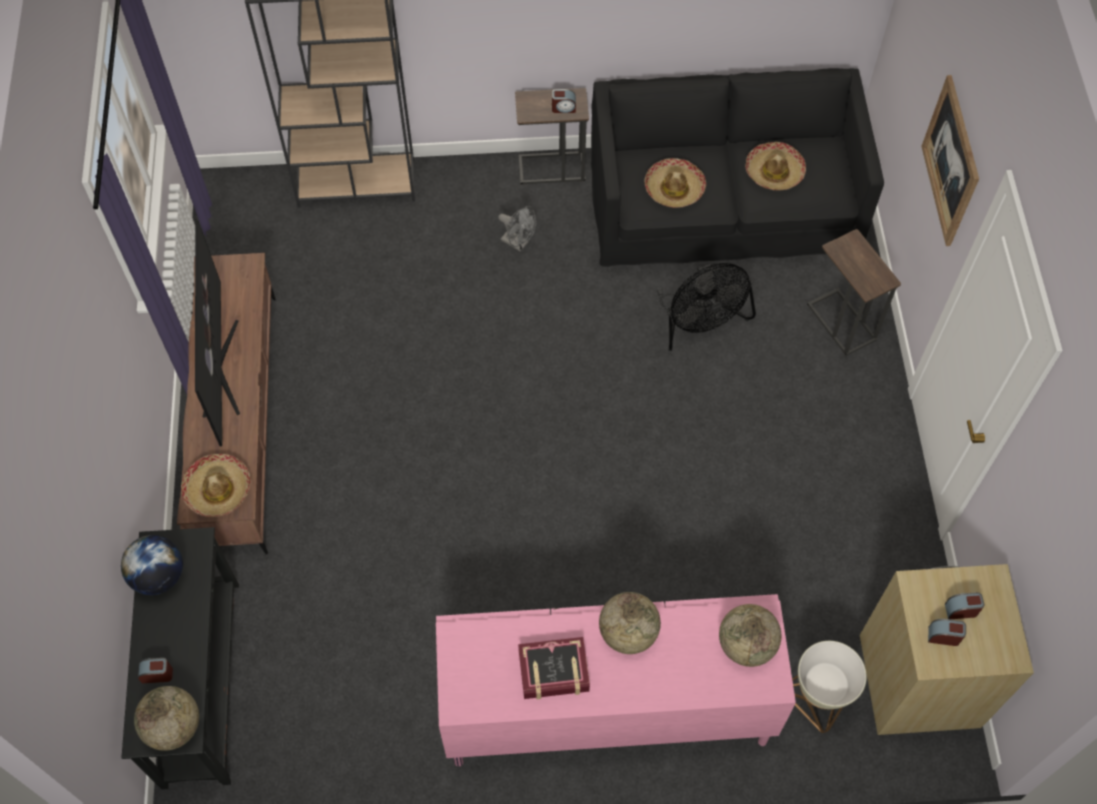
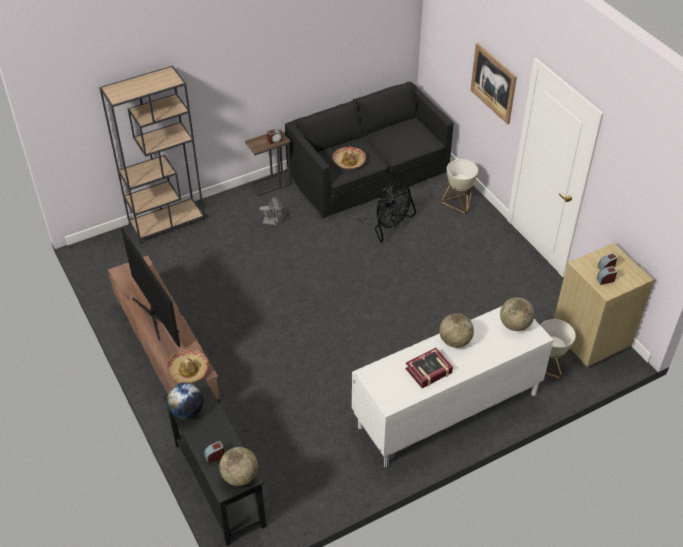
camera: 25 degrees left, 15 degrees down
(606, 704) = (446, 408): pink cabinet -> white cabinet
(774, 172) = (394, 140): hat -> none
(842, 322) = (458, 203): brown side table -> planter

